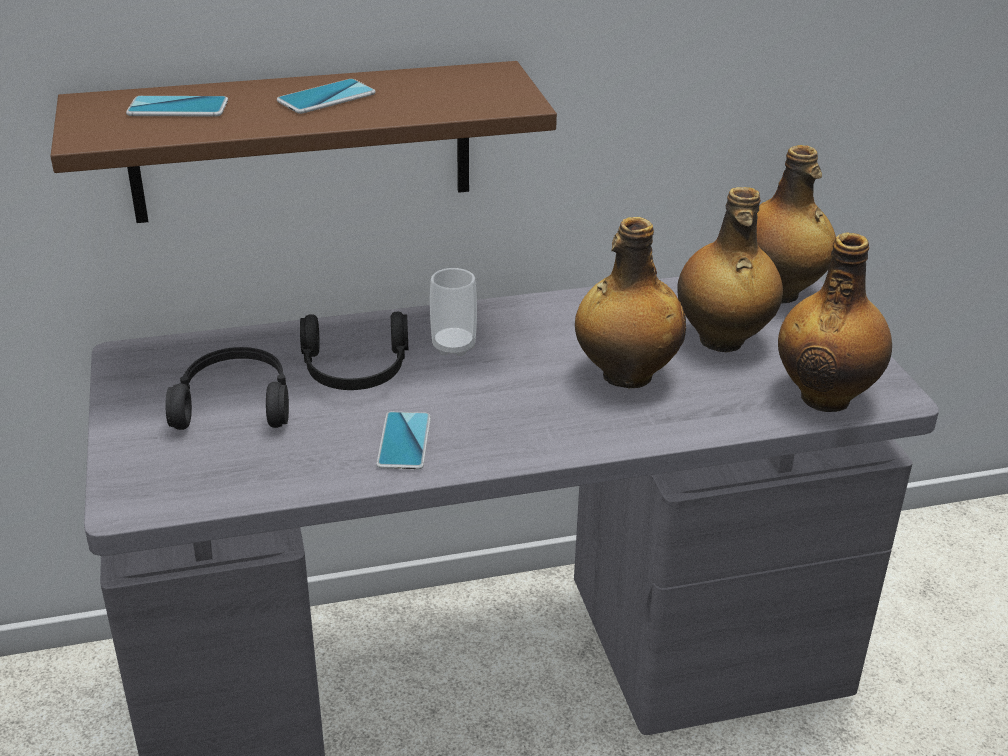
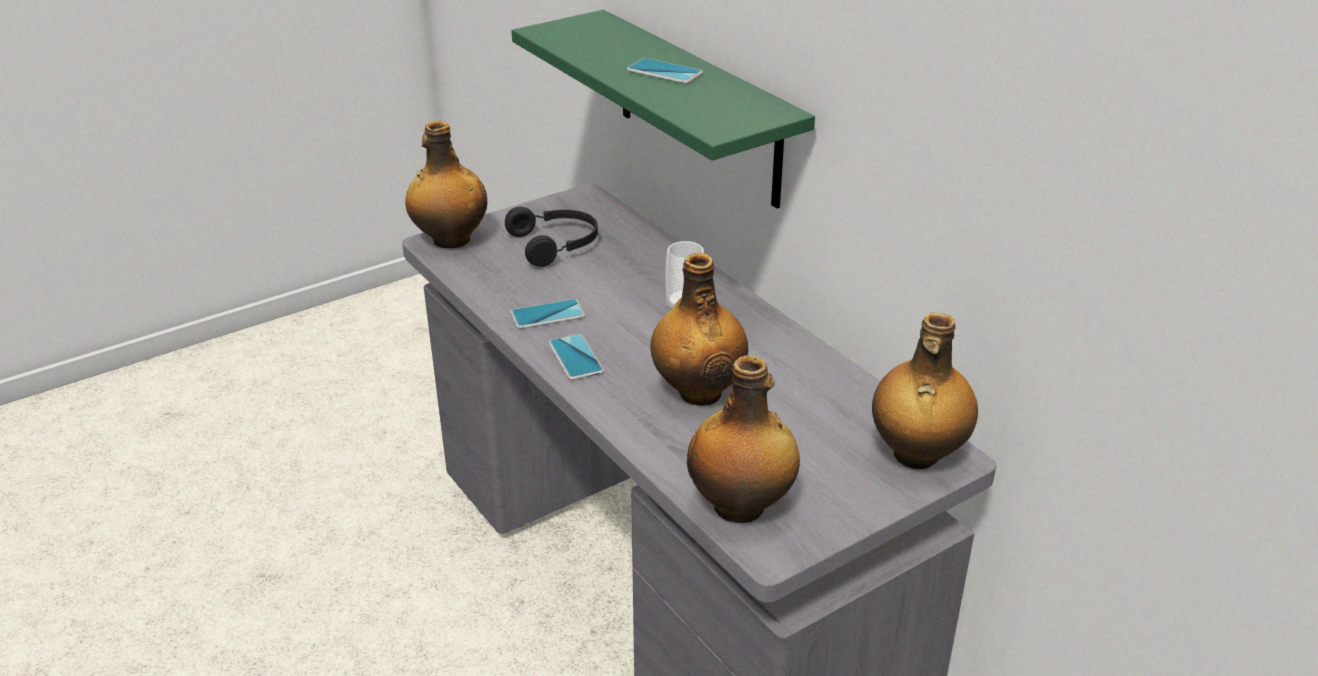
camera: 70 degrees right, 0 degrees up
(178, 108) = (607, 39): phone -> phone (576, 358)
(301, 142) = (698, 108): brown shelf -> green shelf
(355, 371) = (623, 276): black headphones -> none
(722, 340) = (795, 433): bottle -> bottle (450, 240)

